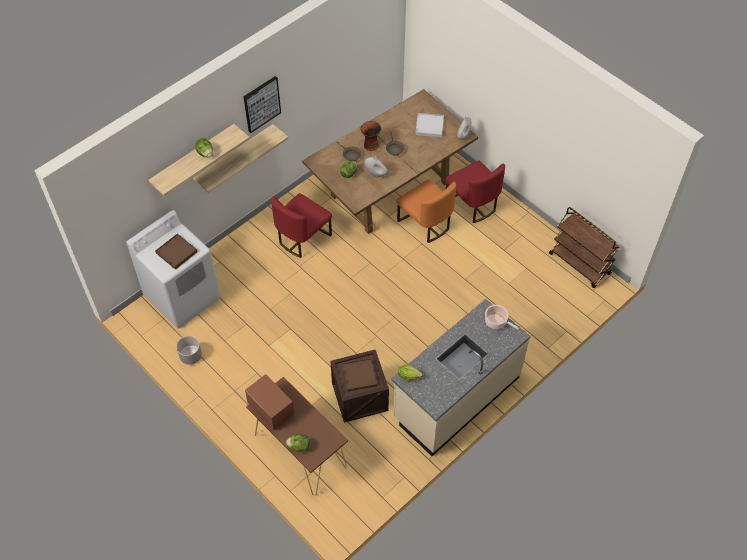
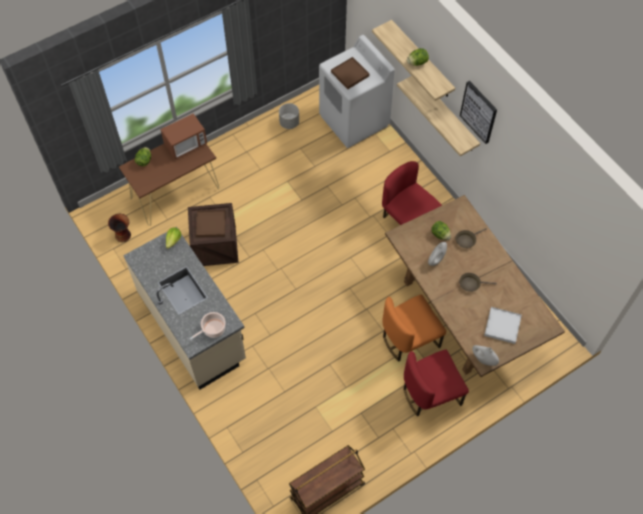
camera: 100 degrees right, 5 degrees up
(370, 145) = (479, 261): vase -> vase (123, 235)

